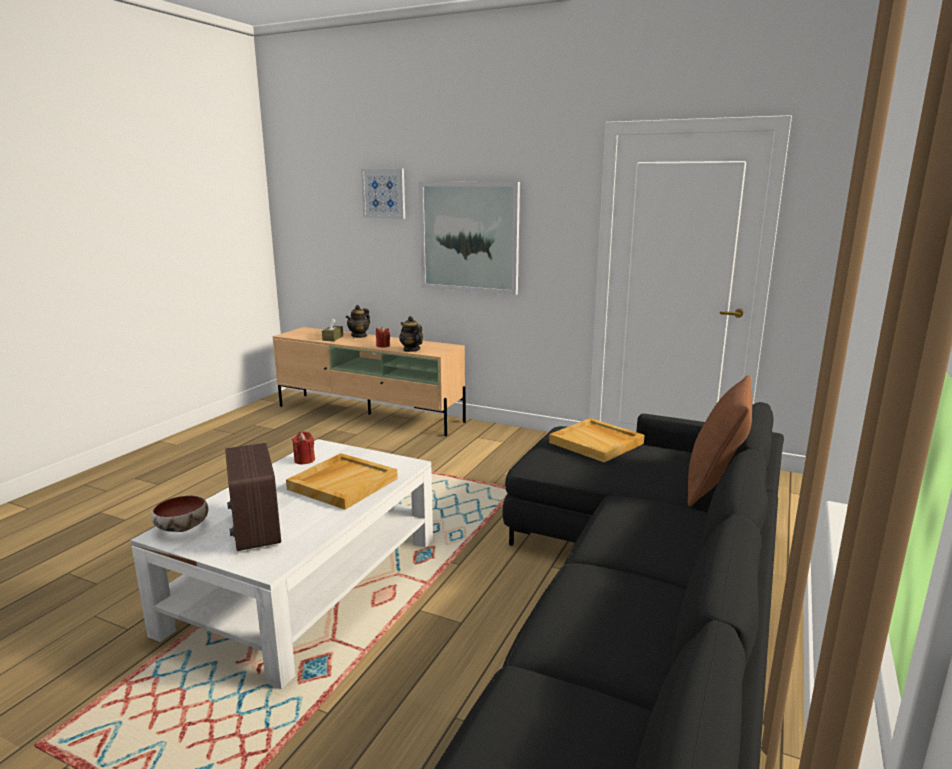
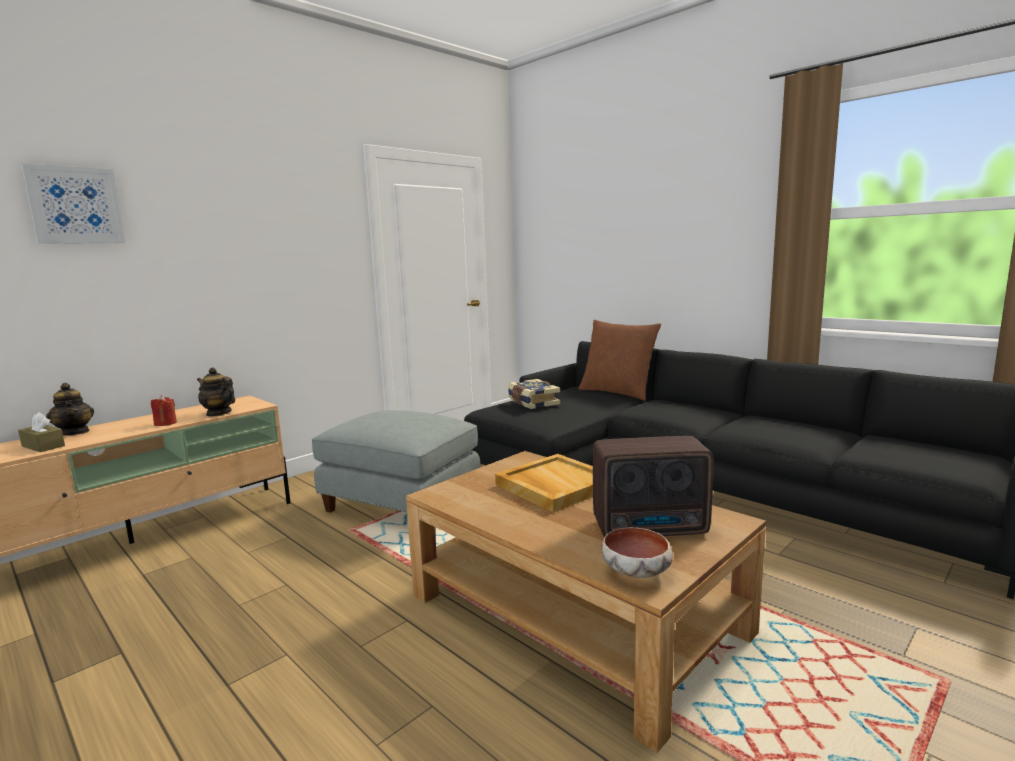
camera: 70 degrees left, 5 degrees down
(304, 460) = (472, 502): red candle -> none
(306, 584) = (575, 614): white coffee table -> brown coffee table
(411, 350) = (218, 413): teapot -> teapot turned 45 degrees clockwise
(469, 237) = (232, 262): picture -> none
(469, 474) = (403, 503): none -> grey ottoman
(597, 443) = (532, 403): beige tray -> book

